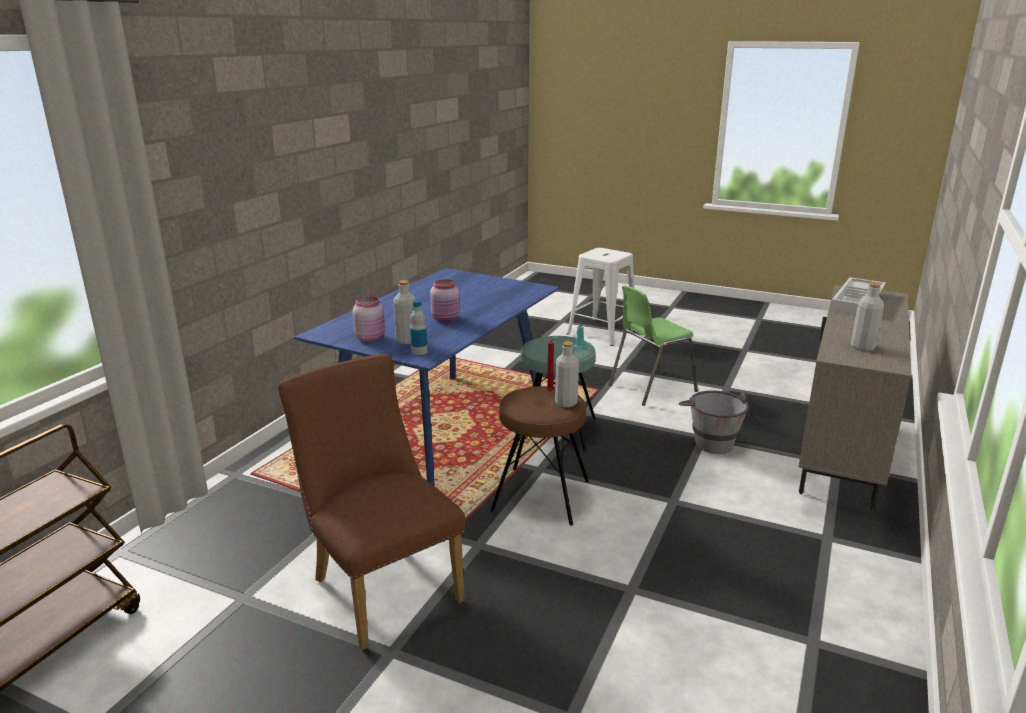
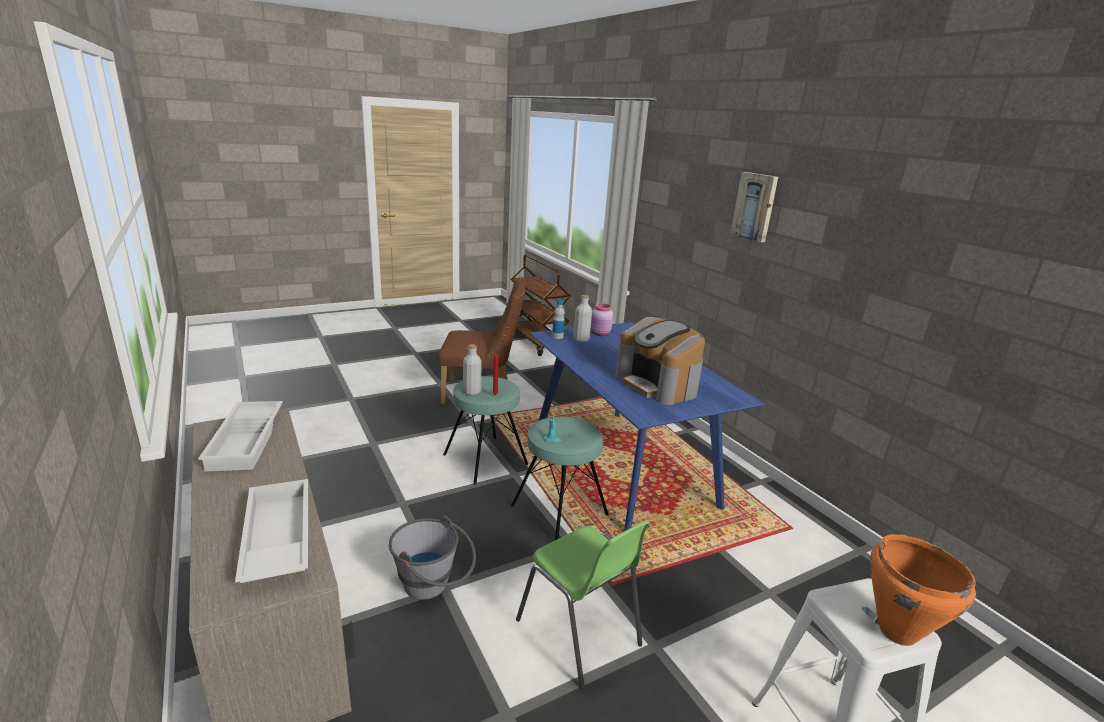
camera: 125 degrees right, 0 degrees up
(295, 127) = (755, 206): none -> picture
(446, 319) = (607, 359): pink jar -> none
(472, 294) = (657, 384): none -> coffee machine
(540, 496) = (485, 459): brown stool -> turquoise stool
(608, 251) = (896, 631): none -> orange cooking pot
(650, 388) = (579, 633): green chair -> green chair turned 135 degrees clockwise
(862, 347) = (248, 441): grey bottle -> white tray

